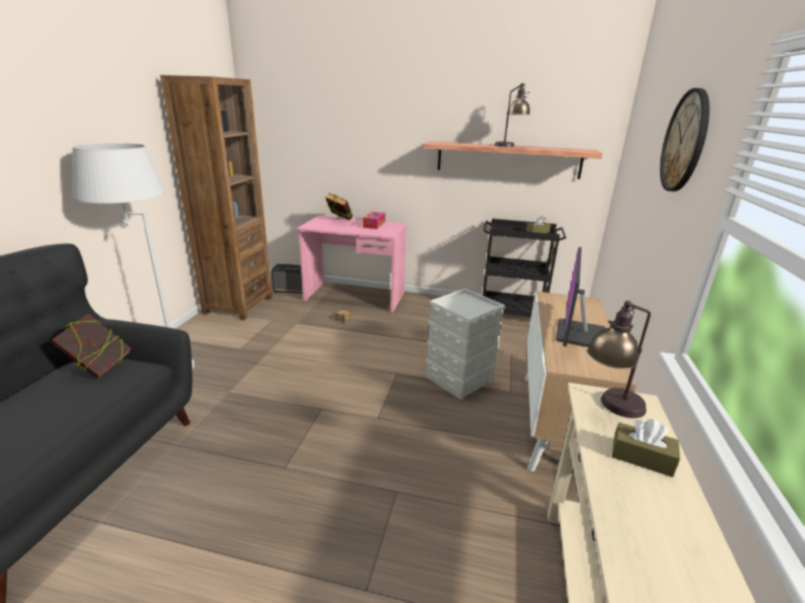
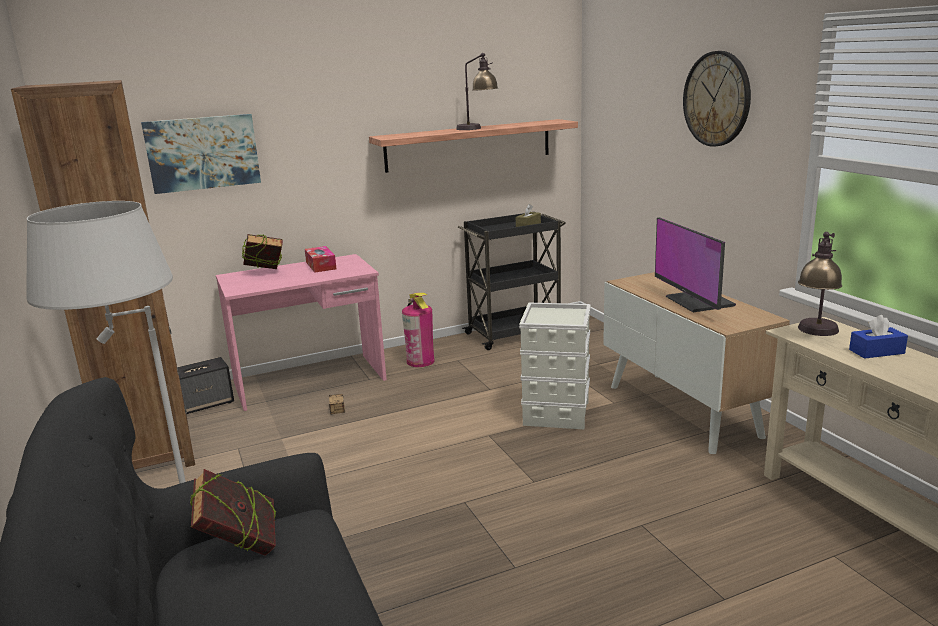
camera: 35 degrees left, 5 degrees down
(321, 136) = (203, 153): none -> picture
(427, 308) = (420, 361): none -> fire extinguisher
(641, 457) = (876, 351): brown tissue box -> blue tissue box

